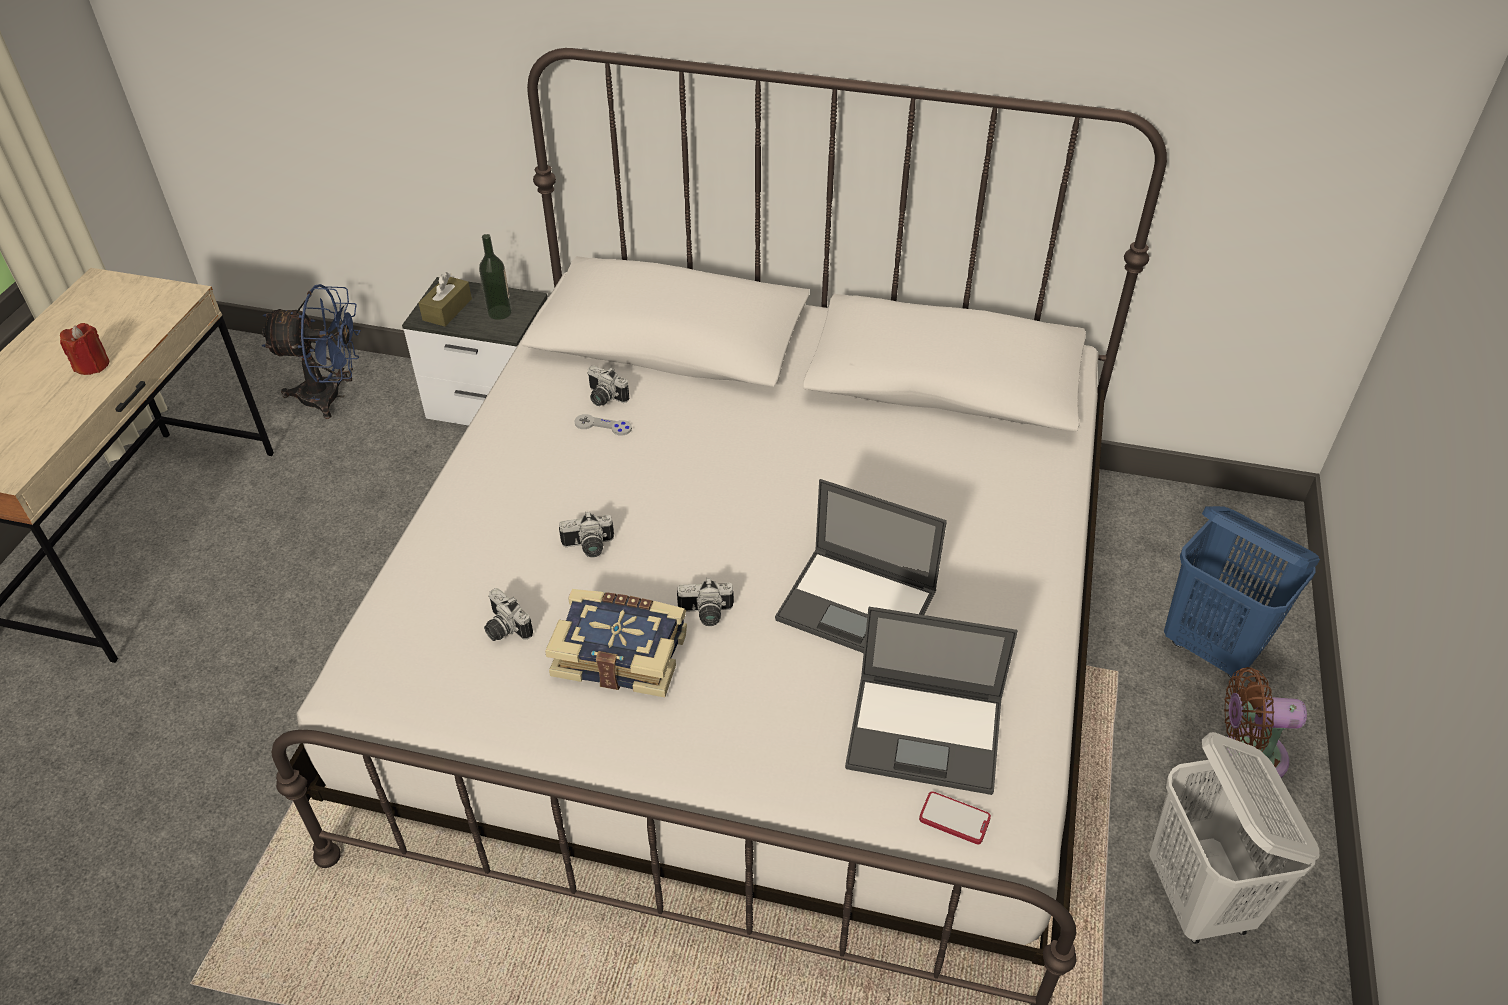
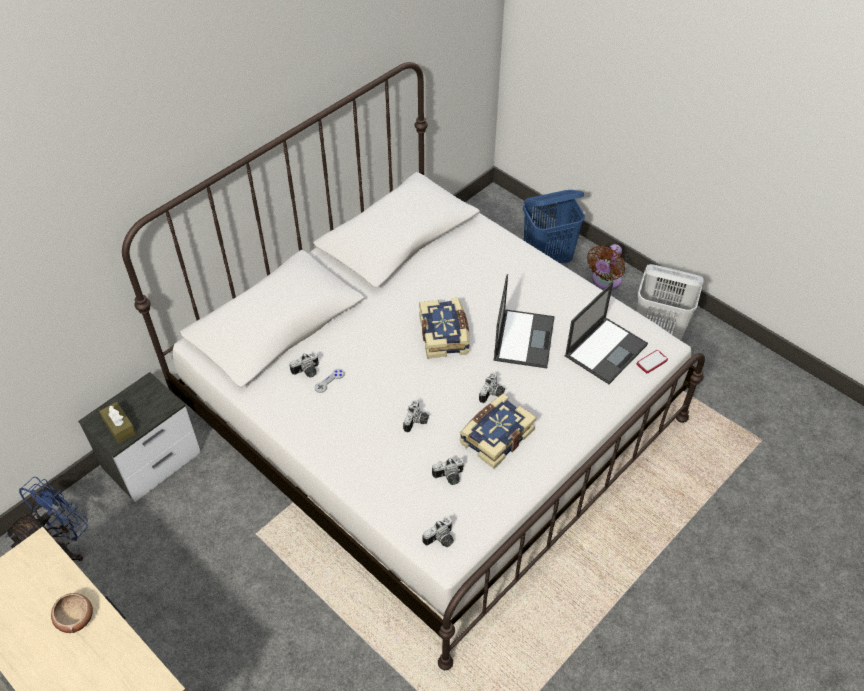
camera: 60 degrees left, 5 degrees up
(92, 365) = (75, 617): red candle -> bowl
(379, 668) = (441, 540): none -> camera
(499, 312) = (147, 401): bottle -> none
(786, 508) = (445, 335): none -> book
(858, 606) = (524, 338): laptop -> laptop turned 45 degrees counterclockwise

